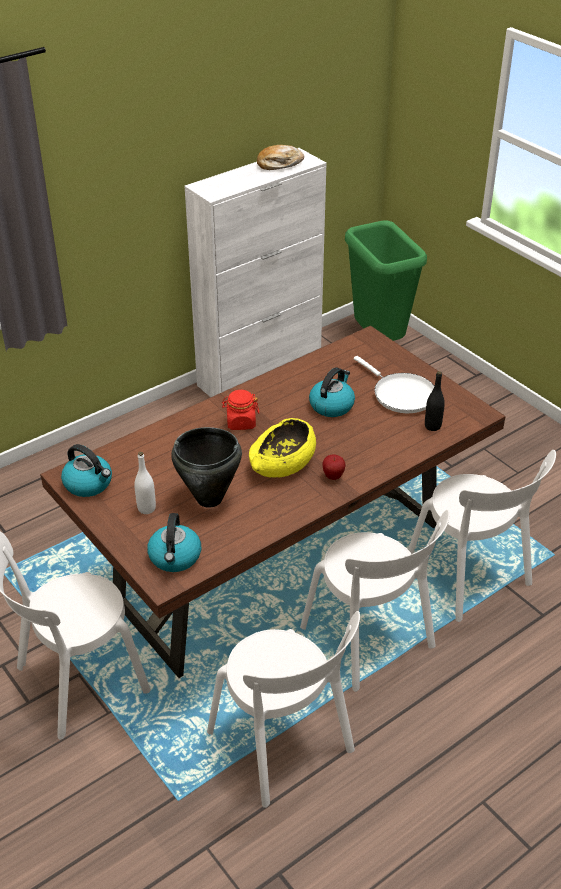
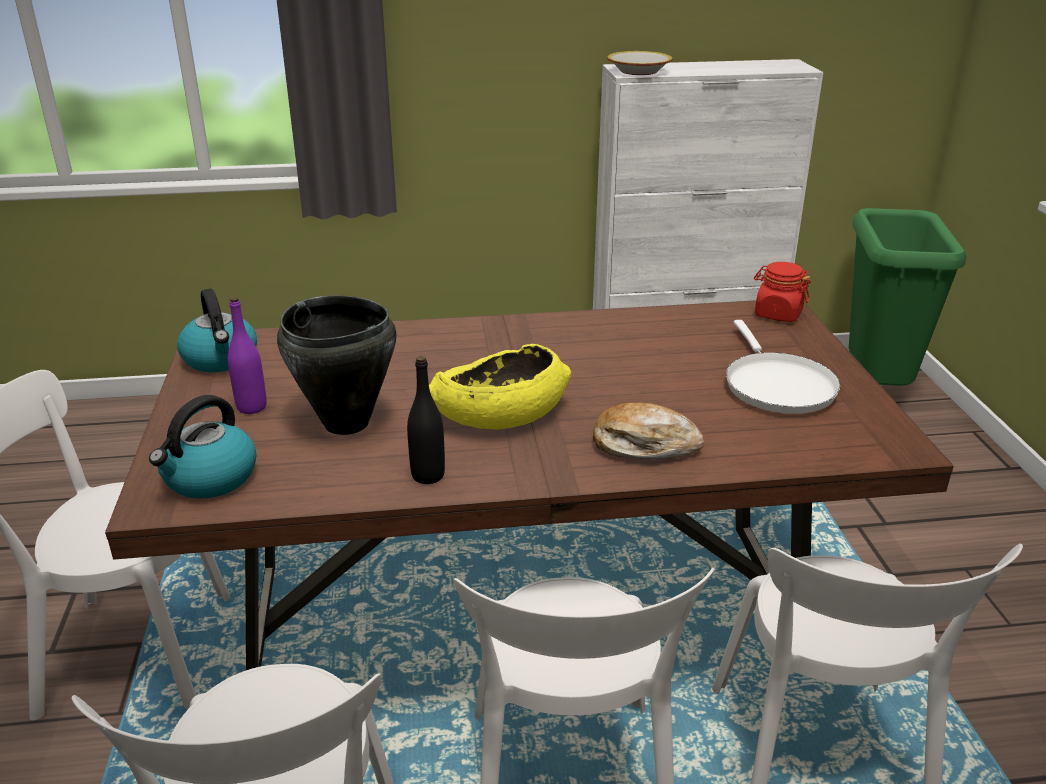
camera: 30 degrees right, 10 degrees down
(146, 508) = (251, 407): white bottle -> purple bottle
(217, 190) = (639, 71): none -> bowl
(241, 422) = (494, 351): red jar -> red jar (777, 314)
(279, 164) = (752, 65): bread -> bread (644, 445)
(332, 405) = (649, 368): kettle -> none
(333, 477) = (559, 455): apple -> none
(432, 426) = (797, 440): black bottle -> black bottle (428, 475)

